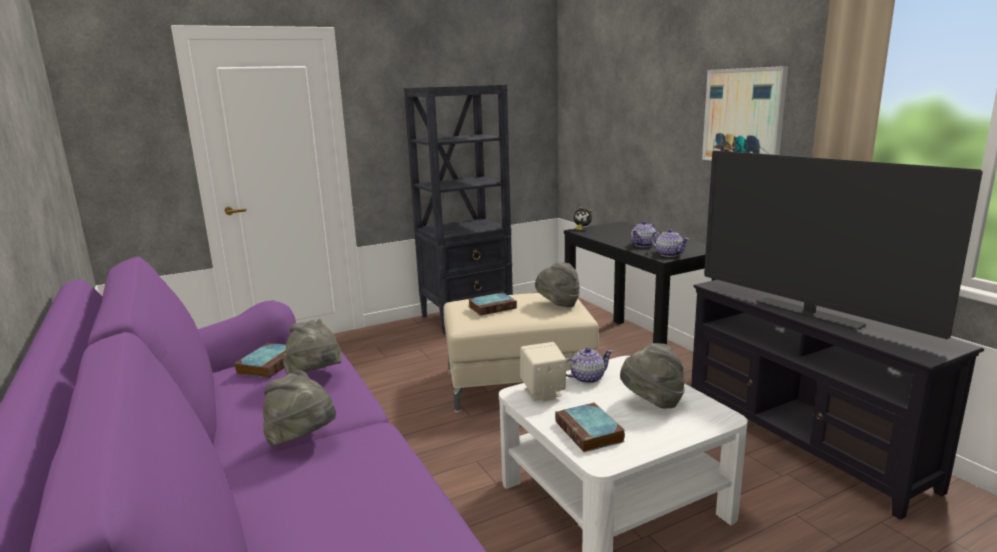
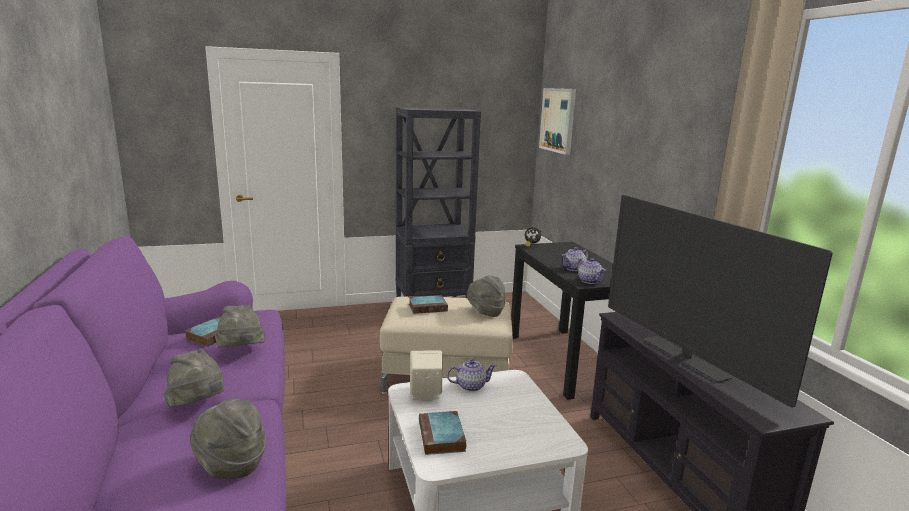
camera: 10 degrees right, 0 degrees up
(652, 402) = (512, 418): grey hat -> grey hat (231, 465)
(744, 116) = (672, 162): picture -> picture (558, 120)

